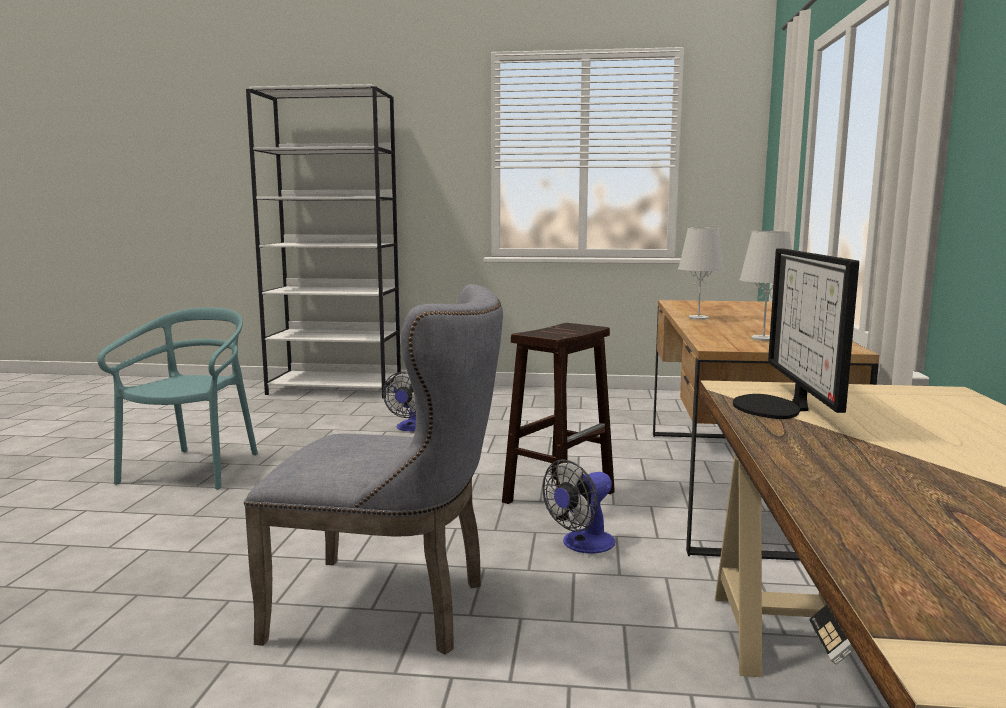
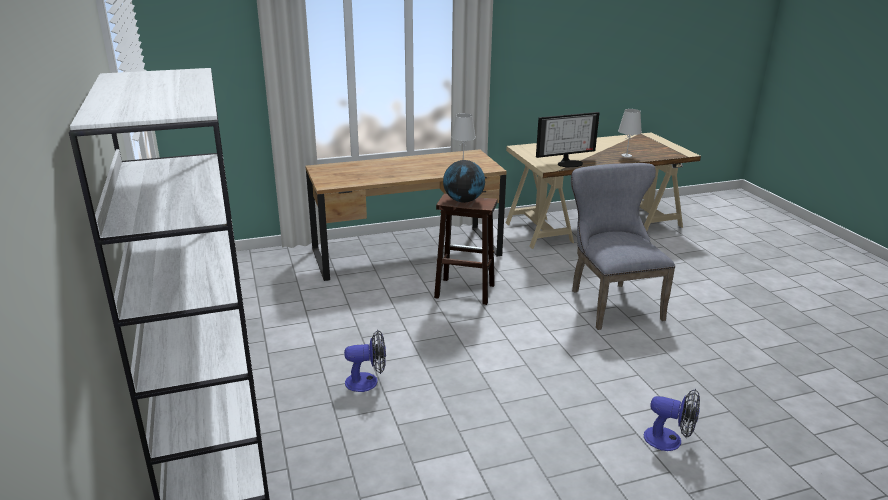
camera: 115 degrees left, 15 degrees up
(193, 469) = (549, 449): turquoise chair -> none
(565, 330) = (463, 201): none -> globe
(582, 545) = (515, 276): fan -> fan (669, 440)
(698, 318) = (405, 175): white table lamp -> white table lamp (626, 156)

